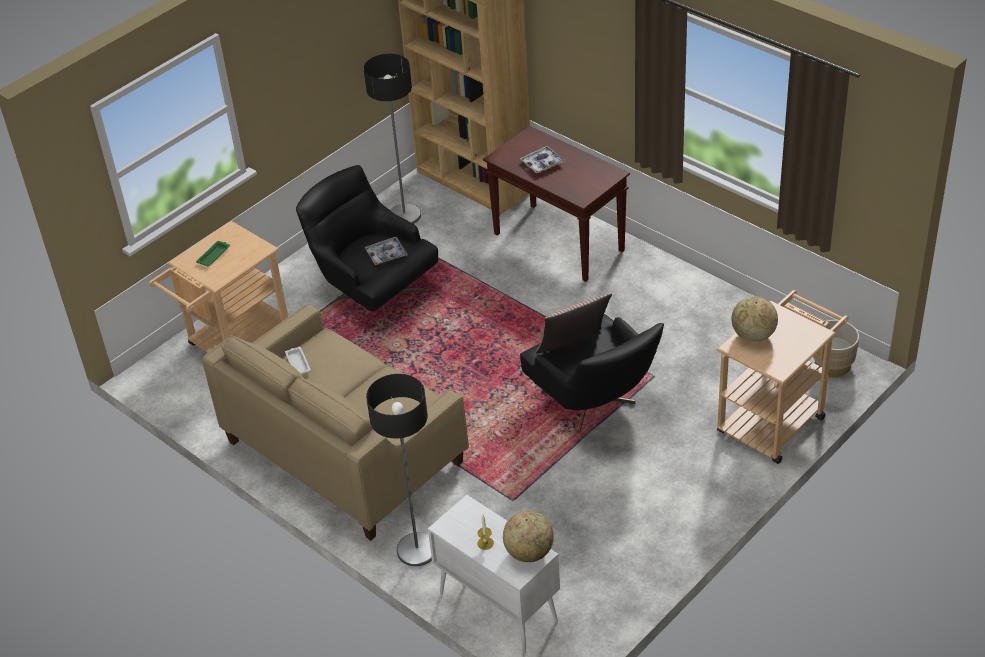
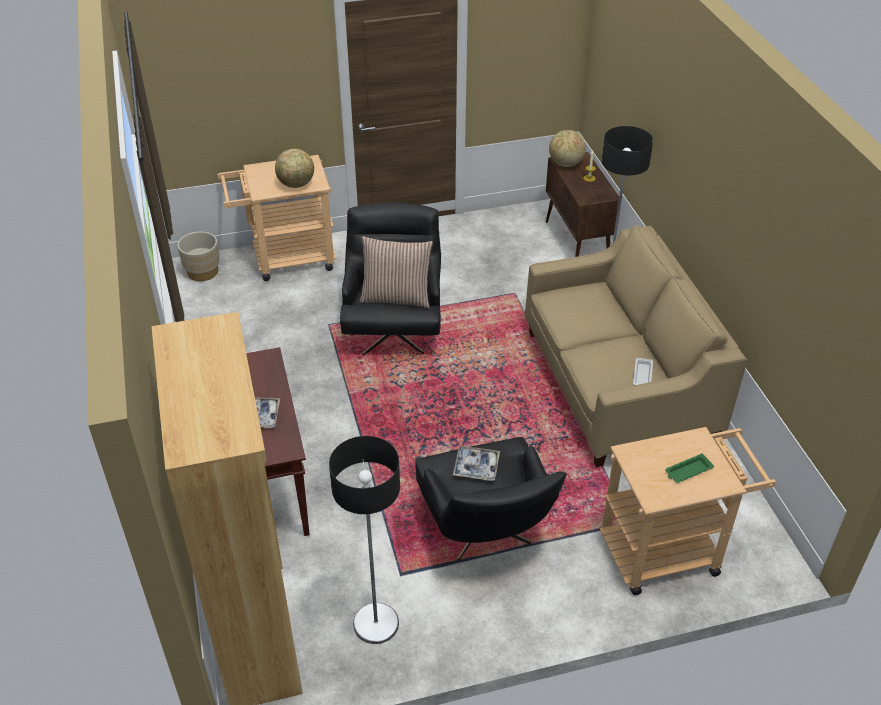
camera: 150 degrees left, 0 degrees up
(497, 607) = (577, 243): white cabinet -> brown cabinet

